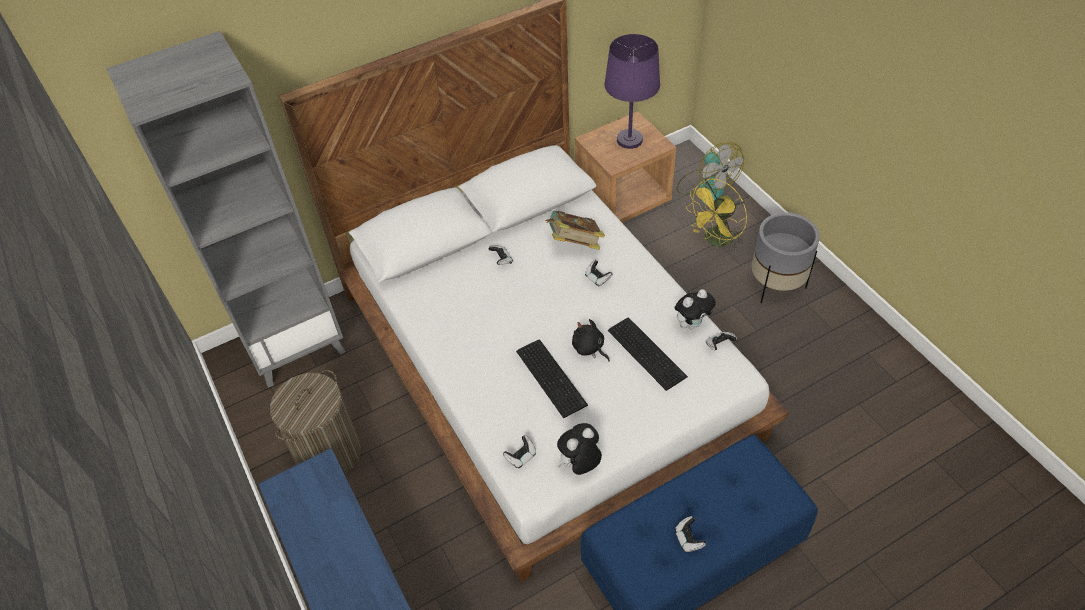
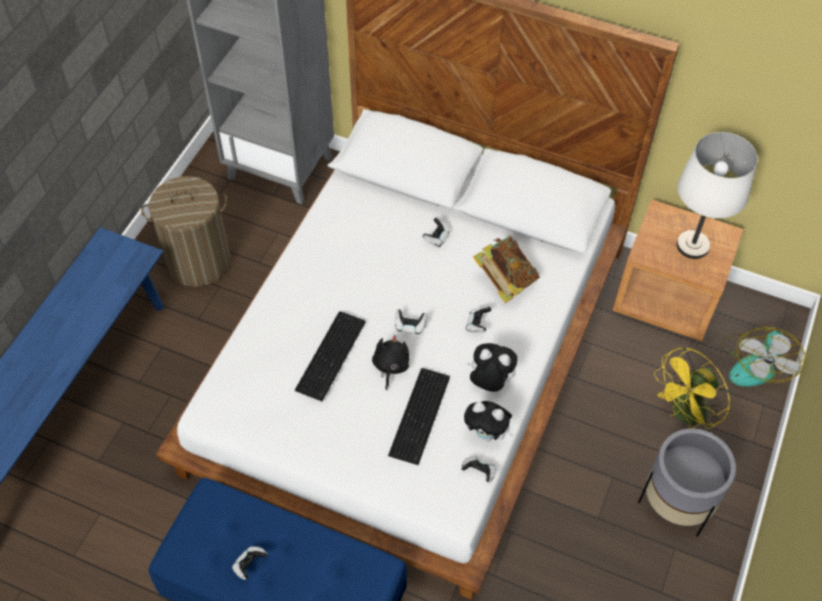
camera: 50 degrees right, 5 degrees up
(521, 456) = (233, 383): game controller -> game controller (410, 326)
(580, 464) = (258, 432): plush toy -> plush toy (489, 382)
(629, 140) = (692, 246): purple table lamp -> white table lamp
(716, 241) = (685, 415): yellow fan -> yellow fan turned 45 degrees counterclockwise

